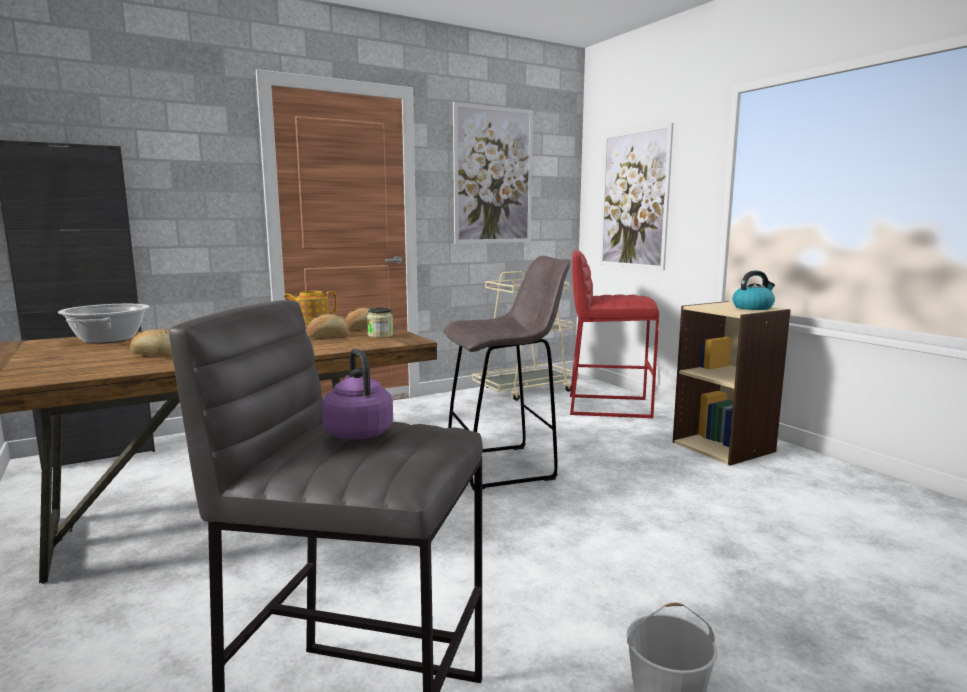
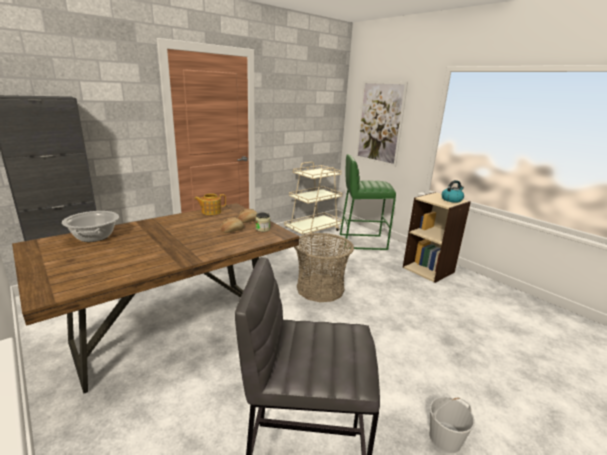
camera: 10 degrees left, 10 degrees up
(156, 355) = (139, 256): bread -> none
(357, 432) = (316, 340): purple kettle -> none
(493, 176) = (298, 104): picture -> none
(504, 466) = (320, 289): grey stool -> basket
(608, 406) = (362, 241): red stool -> green stool

